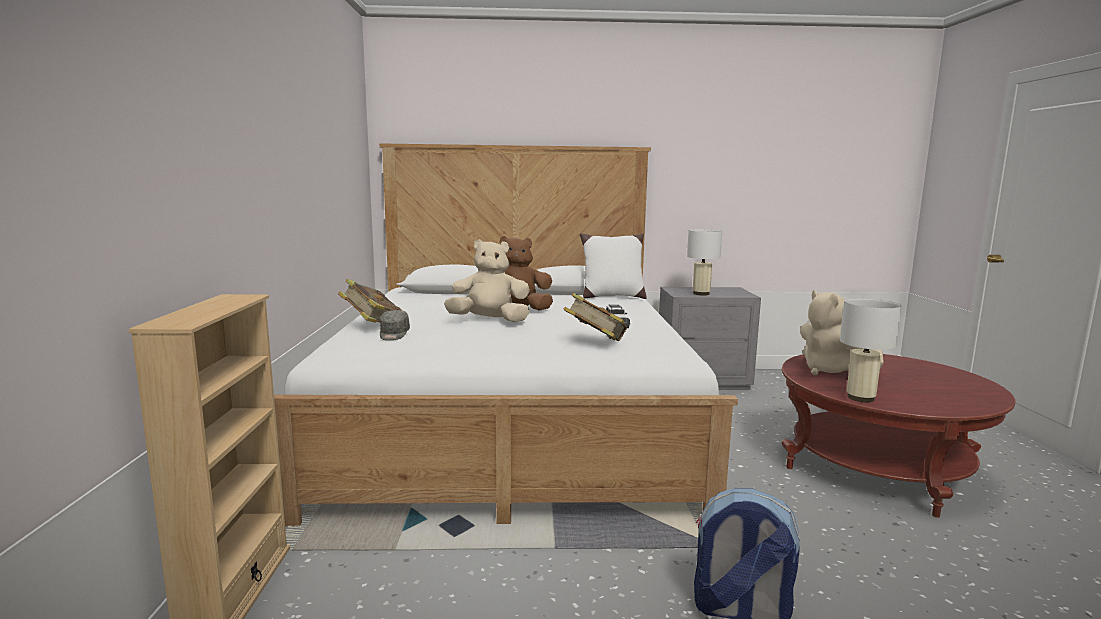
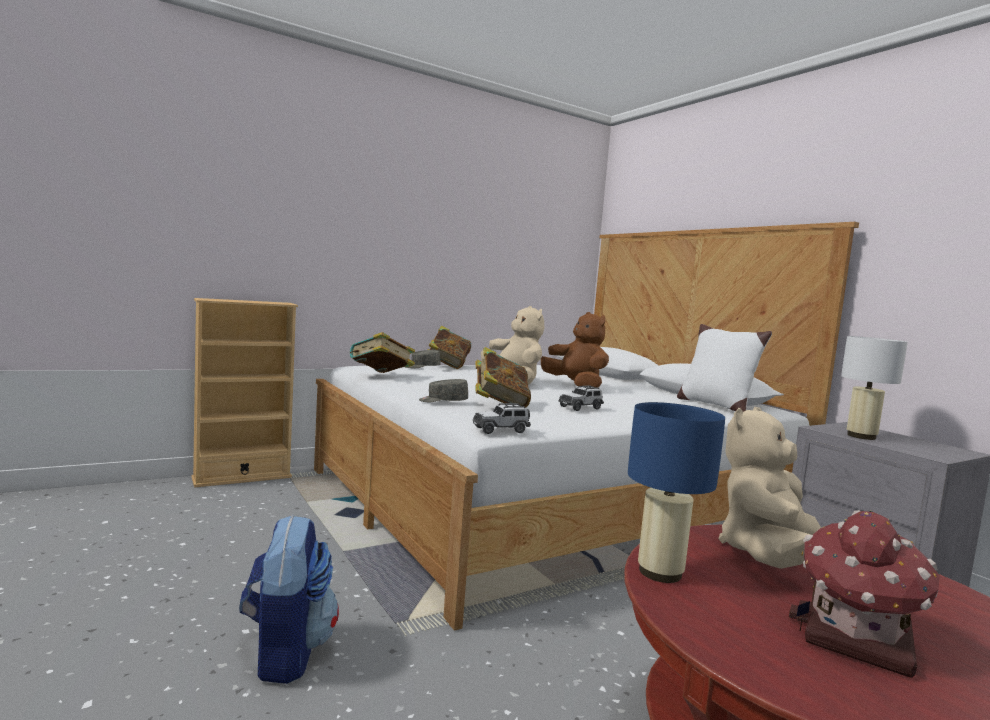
camera: 60 degrees right, 5 degrees down
(420, 358) = (381, 376): none -> book
(577, 356) = (443, 401): none -> grey cap
(689, 358) = (501, 430): none -> toy car
(861, 398) = (661, 573): white table lamp -> blue table lamp
(923, 385) = (856, 639): none -> toy house

